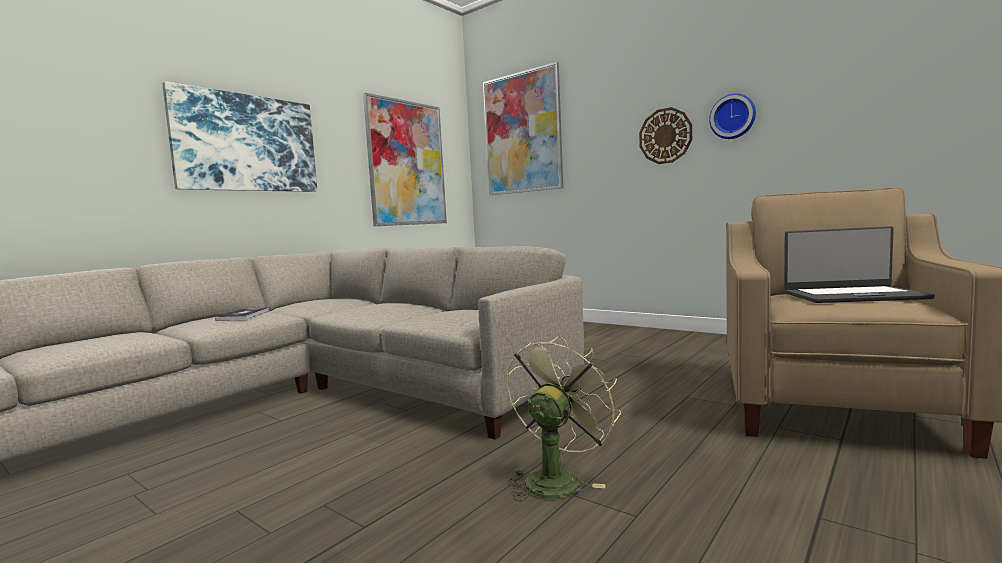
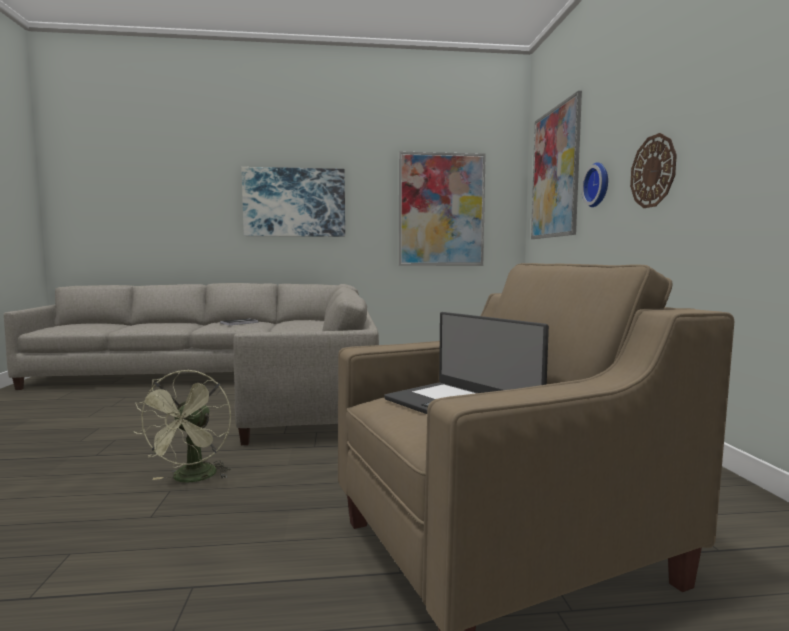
camera: 45 degrees right, 0 degrees up
(556, 478) = (192, 479): green fan -> green fan turned 105 degrees clockwise
(733, 117) = (717, 140): wall clock -> wall clock (598, 185)

